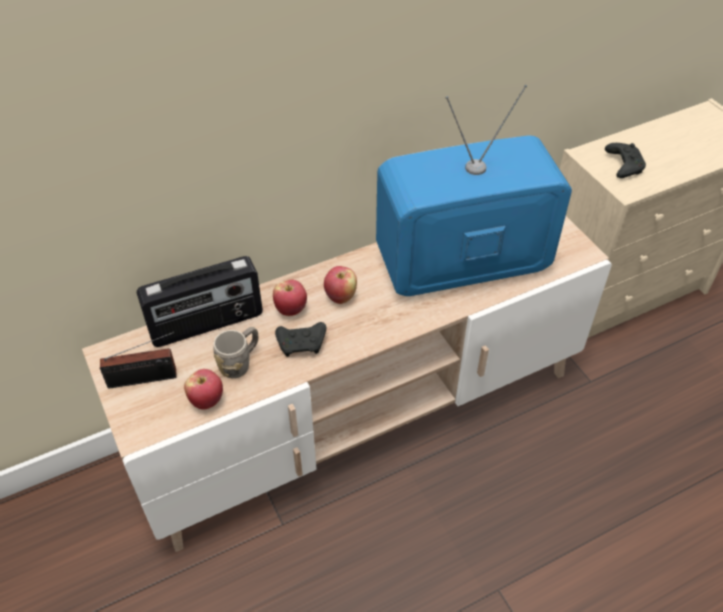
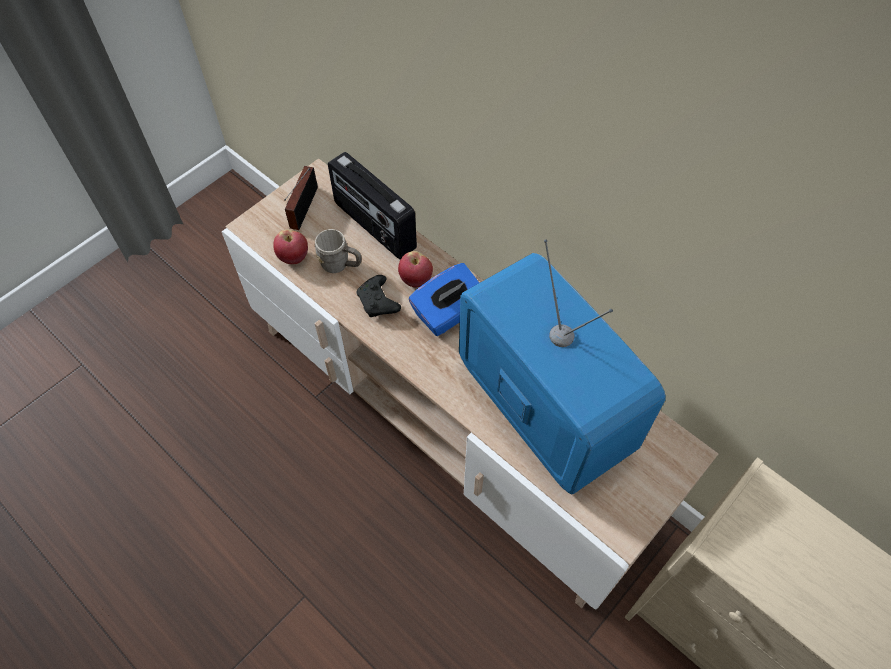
camera: 70 degrees right, 10 degrees up
(146, 379) = (302, 210): radio -> radio turned 45 degrees clockwise
(340, 296) = (448, 313): apple -> blue tissue box
(623, 165) = (768, 536): black game controller -> none

